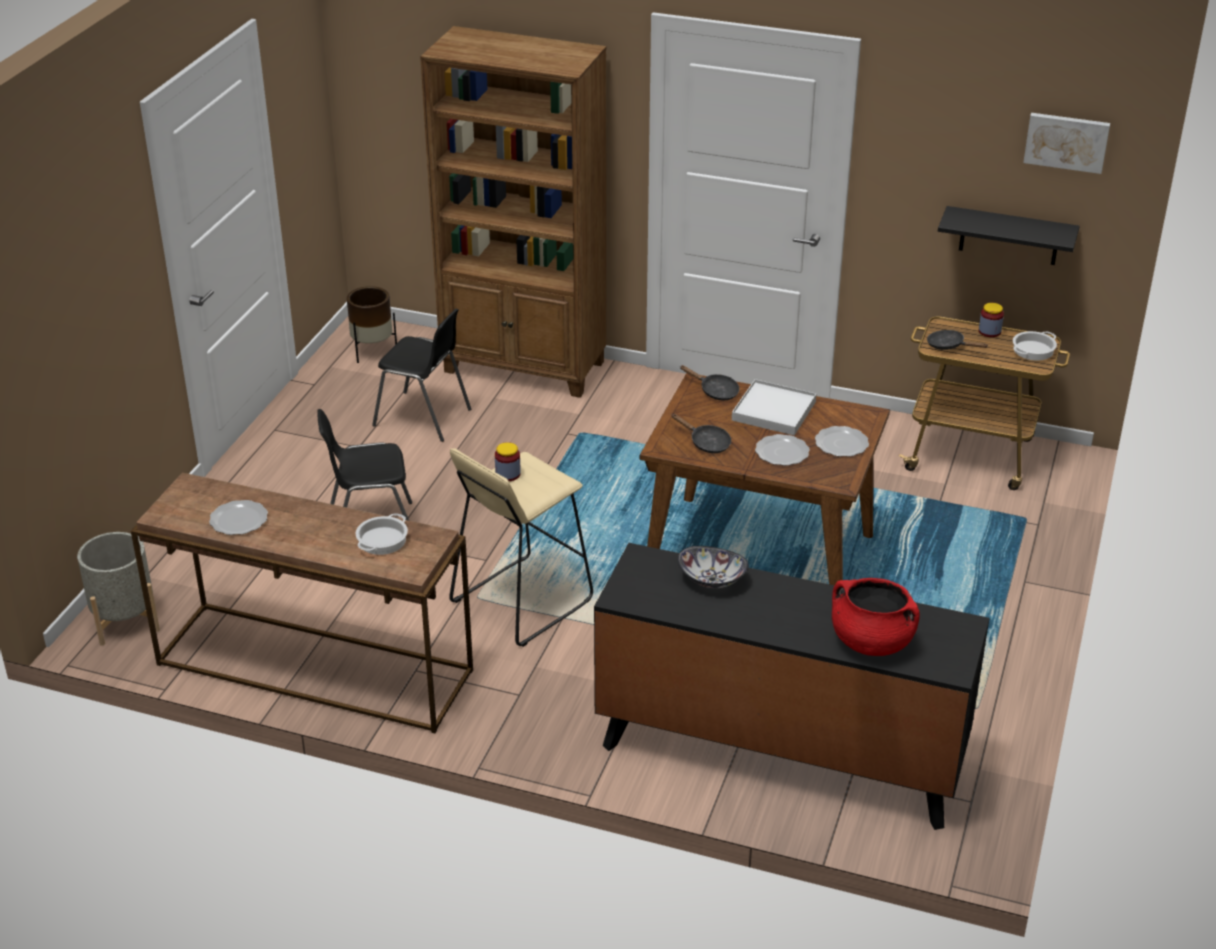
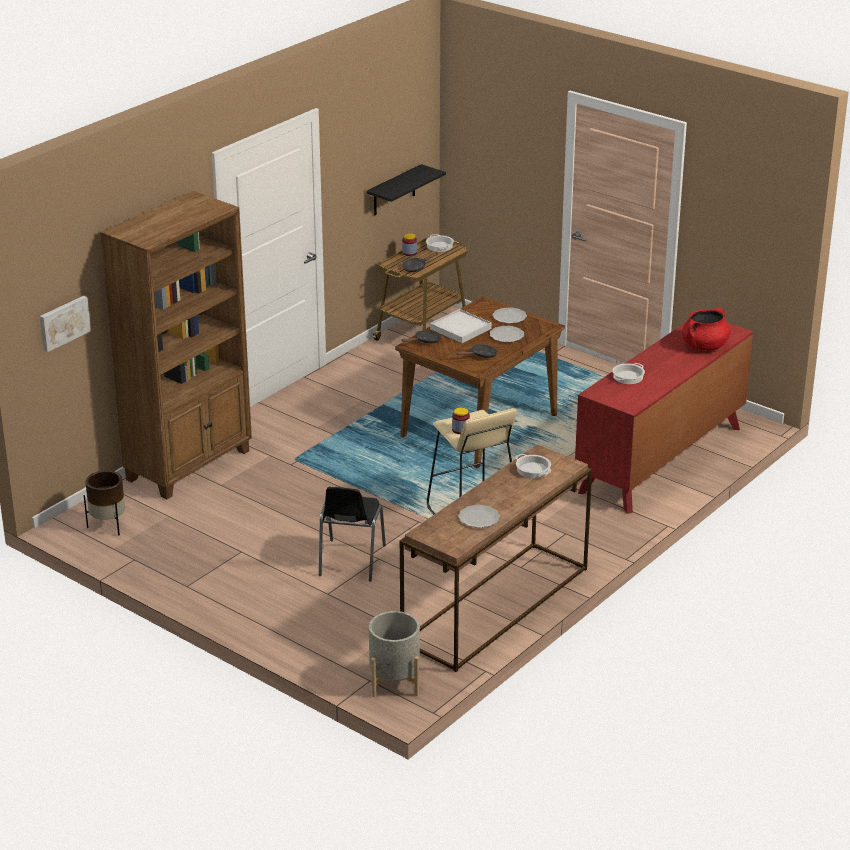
camera: 70 degrees left, 5 degrees down
(423, 417) = (223, 518): black chair -> none
(712, 579) = (628, 377): bowl -> cooking pot
(779, 754) = (661, 460): black dresser -> red dresser
(1066, 141) = (410, 116): picture -> picture (63, 322)

